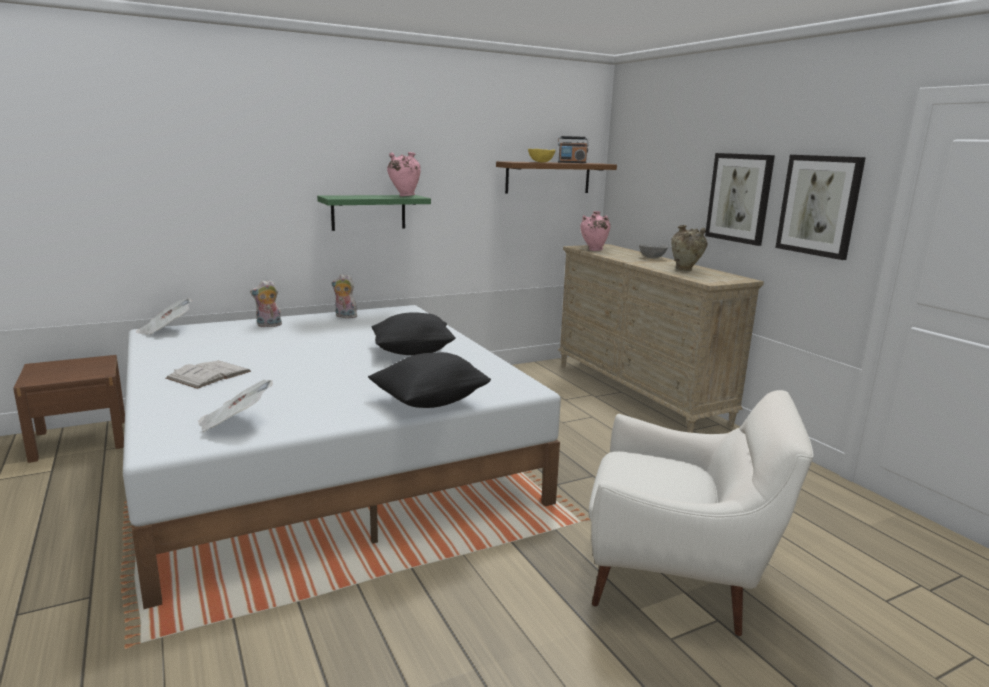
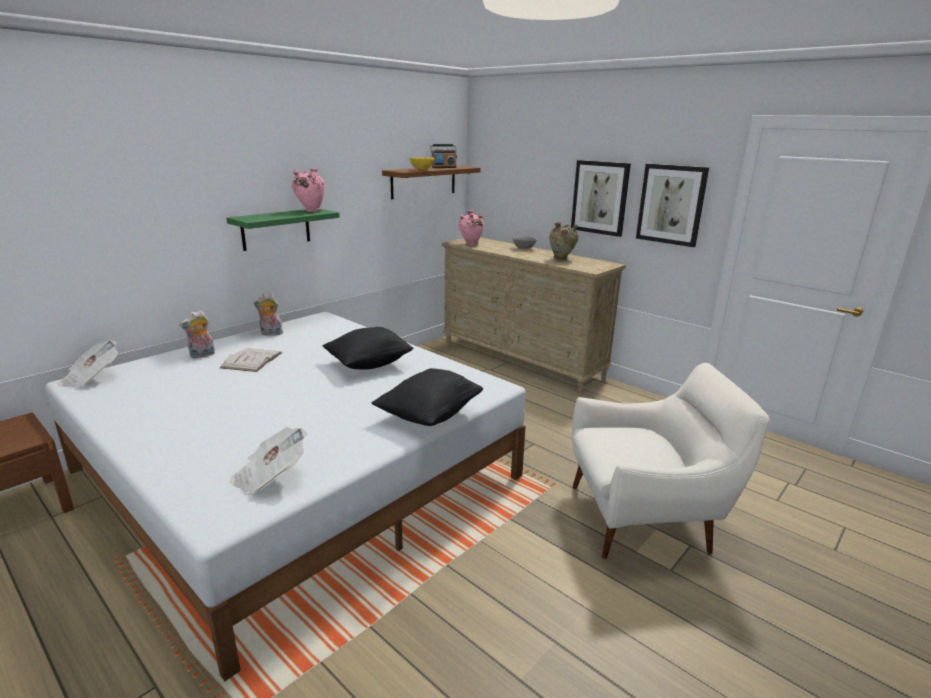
camera: 20 degrees left, 5 degrees up
(209, 375) = (191, 425): white book -> white book (251, 360)

